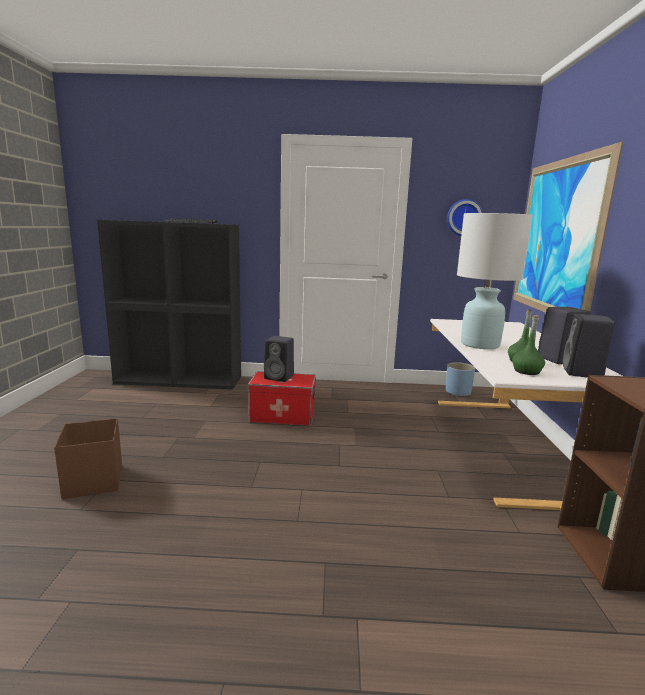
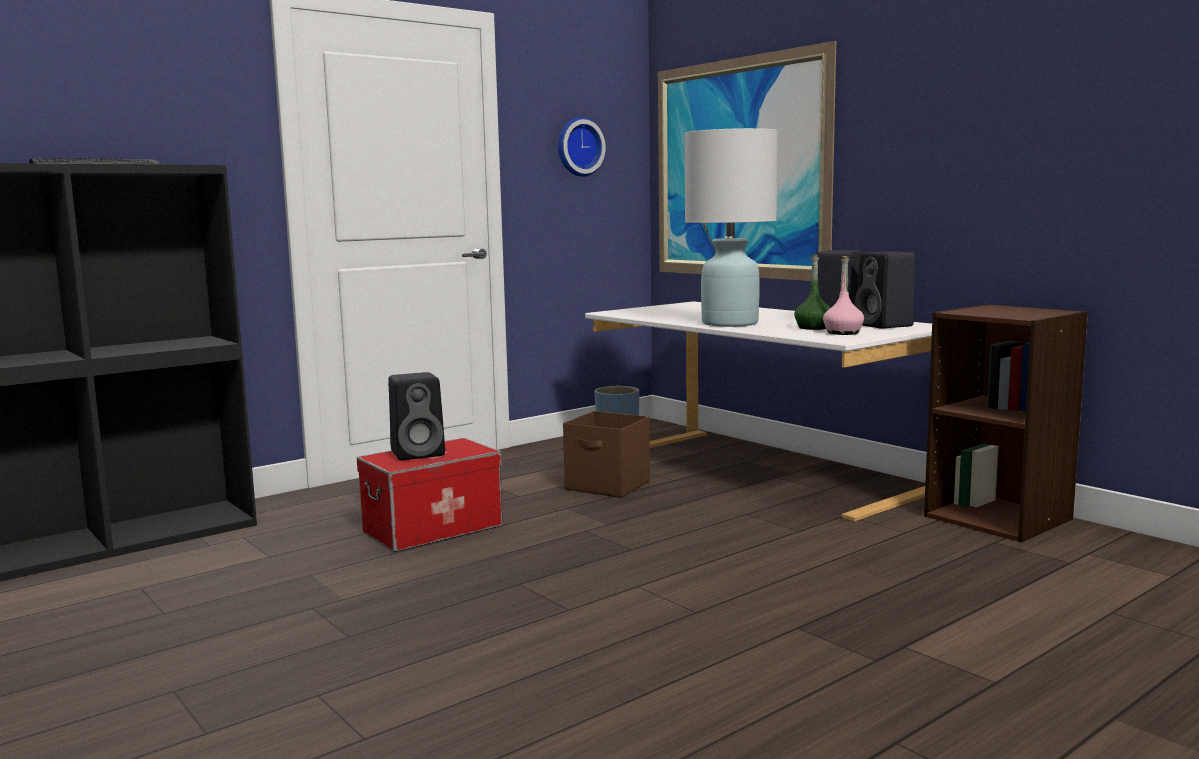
camera: 40 degrees left, 5 degrees down
(93, 481) = (296, 708): brown storage box -> brown storage box (608, 486)
(526, 371) = (843, 333): green bottle -> pink bottle

